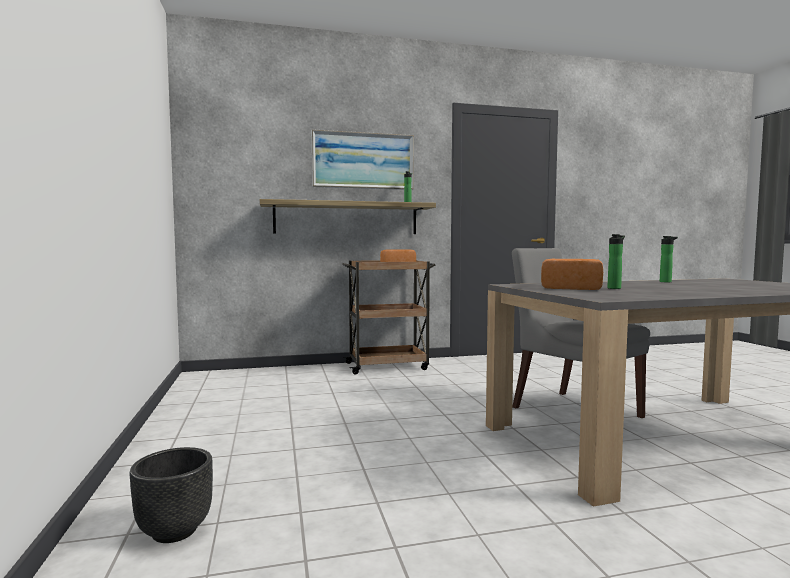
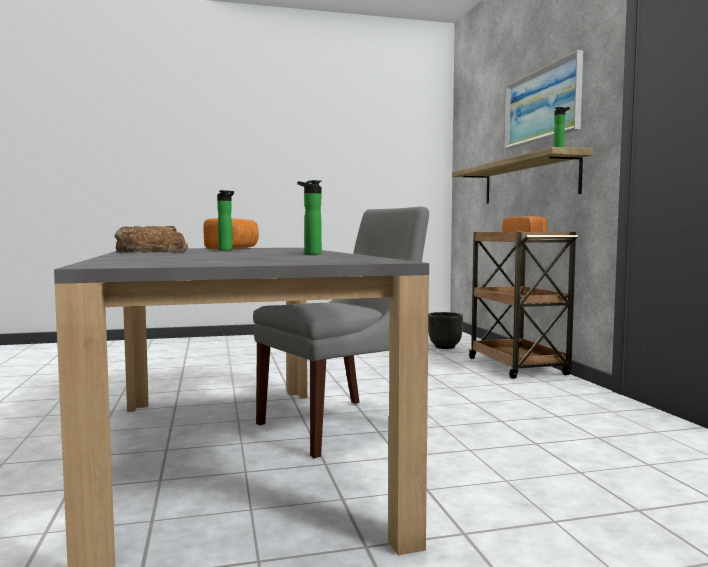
camera: 90 degrees right, 0 degrees up
(175, 531) = (185, 345): black planter -> black planter (445, 347)
(698, 293) = (150, 252): none -> bread

